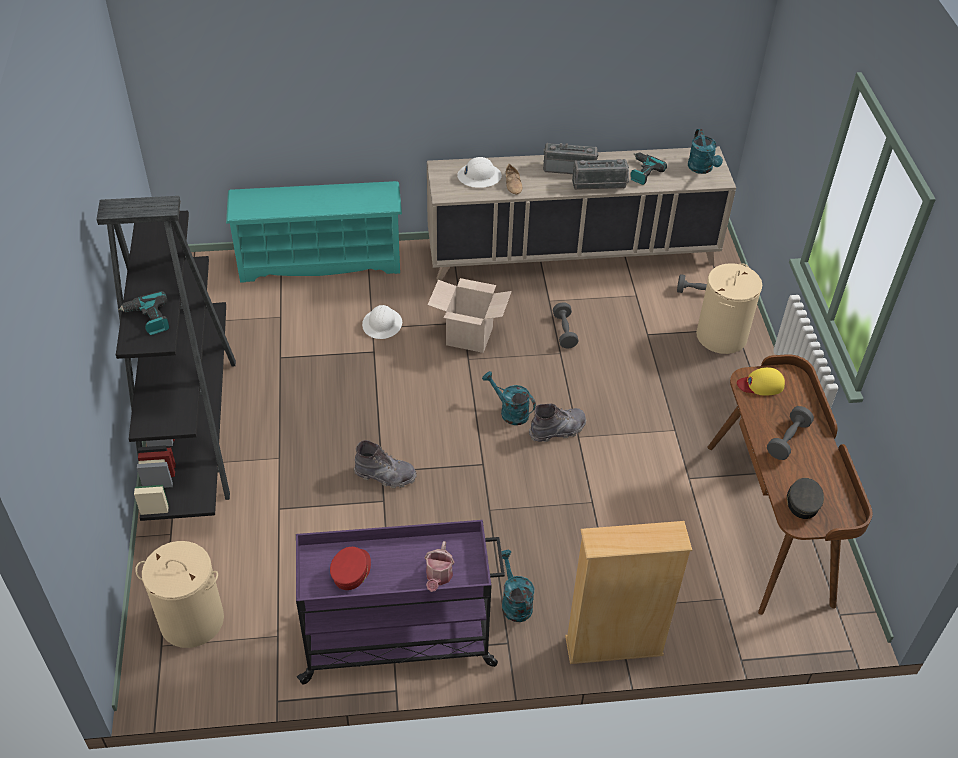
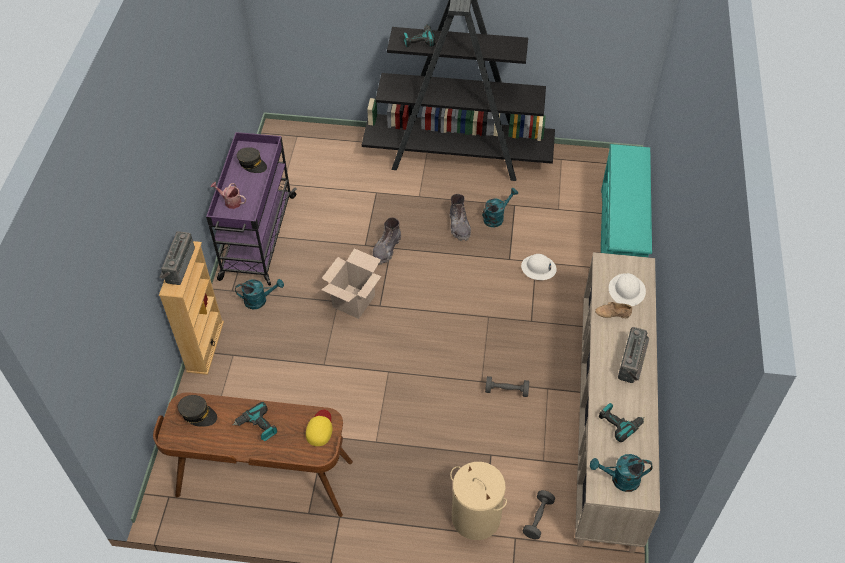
camera: 105 degrees right, 5 degrees up
(191, 620) = (308, 148): beige laundry basket -> none
(351, 571) = (252, 164): red cap -> grey cap
(469, 336) = (514, 322): cardboard box -> cardboard box (354, 301)
(510, 412) = (425, 332): turquoise watering can -> turquoise watering can (496, 217)
(558, 430) = (398, 359): grey boot -> grey boot (459, 226)
(599, 187) = (601, 379): radio -> radio (178, 265)
(787, 440) = (257, 426): grey dumbbell -> power drill

